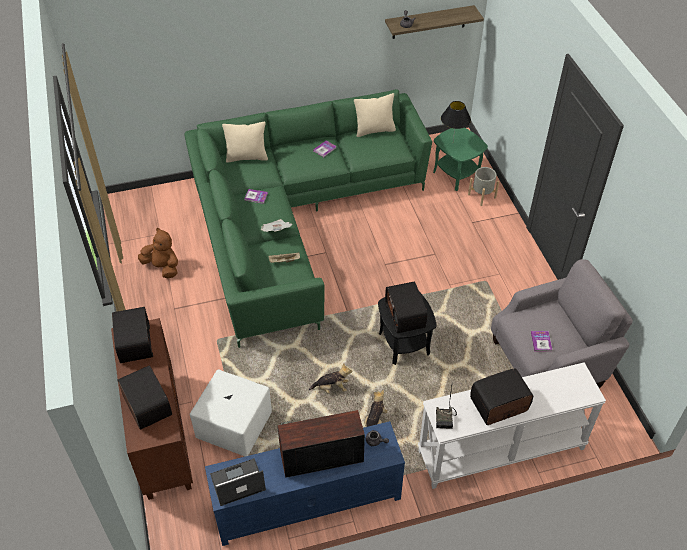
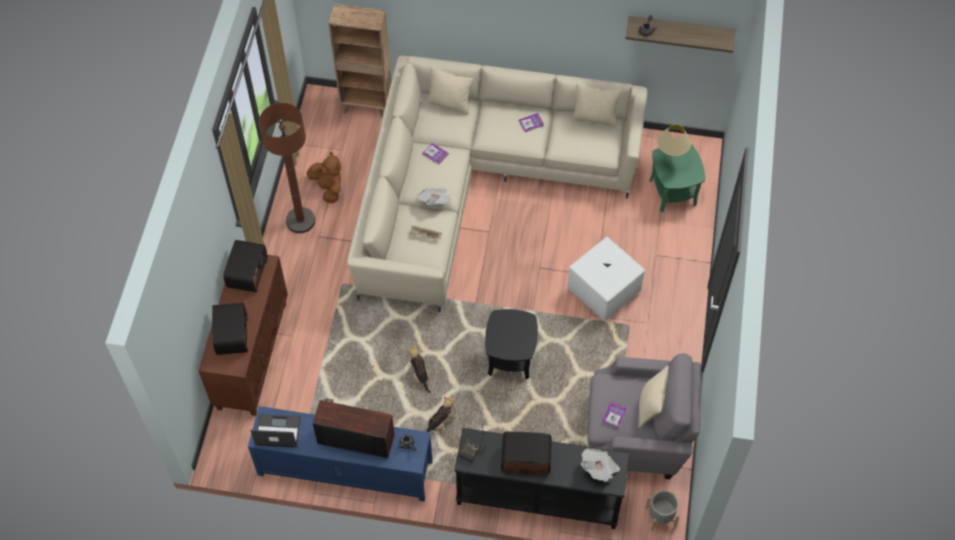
camera: 25 degrees right, 10 degrees up
(150, 302) = (300, 221): none -> brown floor lamp
(165, 194) = (367, 106): none -> brown bookcase
(235, 427) = (317, 376): white ottoman -> white ottoman (603, 292)
(292, 220) = (475, 183): green sofa -> beige sofa
(332, 388) = (420, 374): plush toy -> plush toy turned 135 degrees counterclockwise
(406, 315) = (509, 336): radio -> none
(452, 143) = (669, 163): black table lamp -> beige table lamp
(482, 196) = (684, 228): grey planter -> grey planter (660, 516)
(501, 451) = (538, 498): white console table -> black console table
(565, 323) = (650, 407): none -> beige pillow
(569, 386) = (599, 469): none -> newspaper

